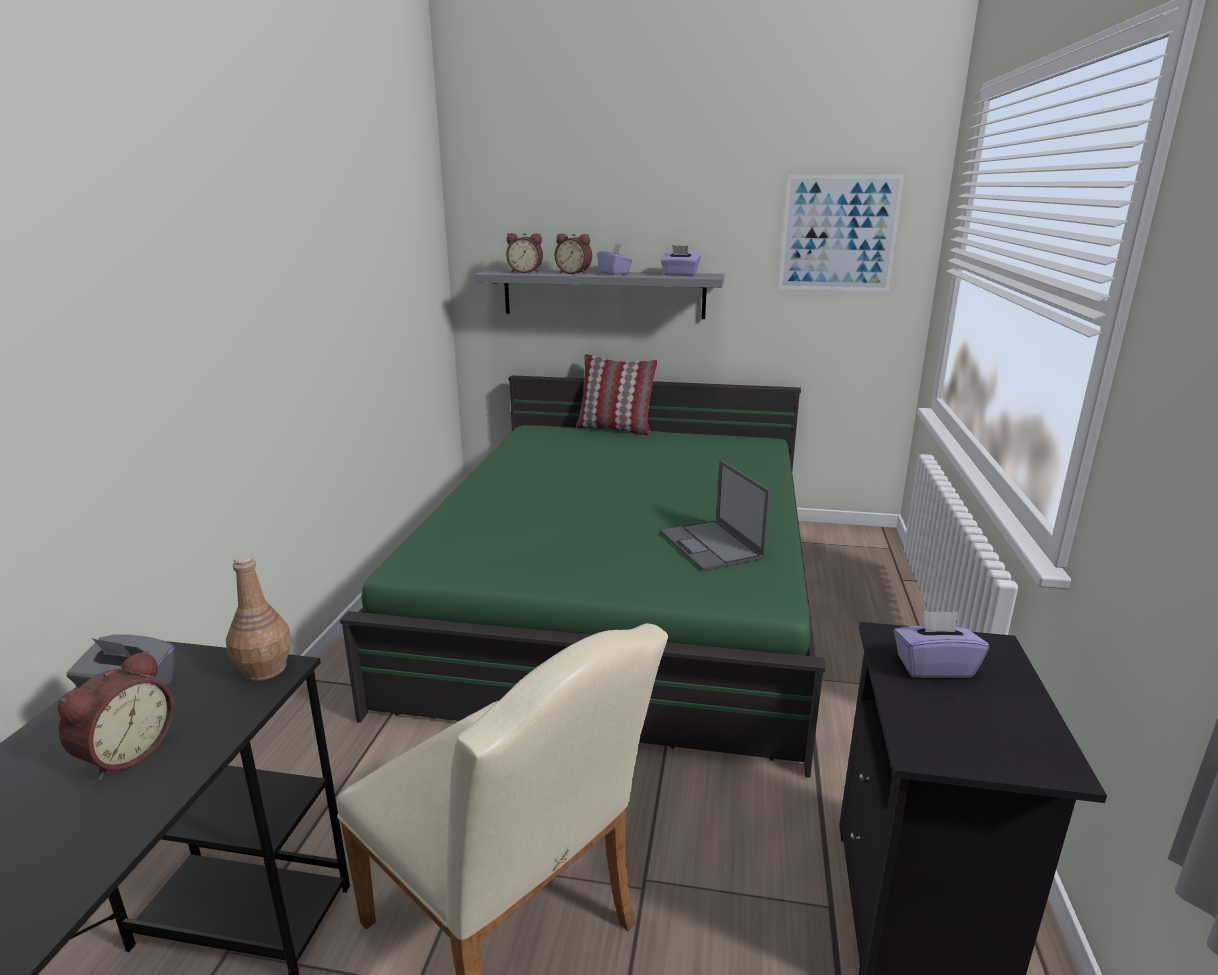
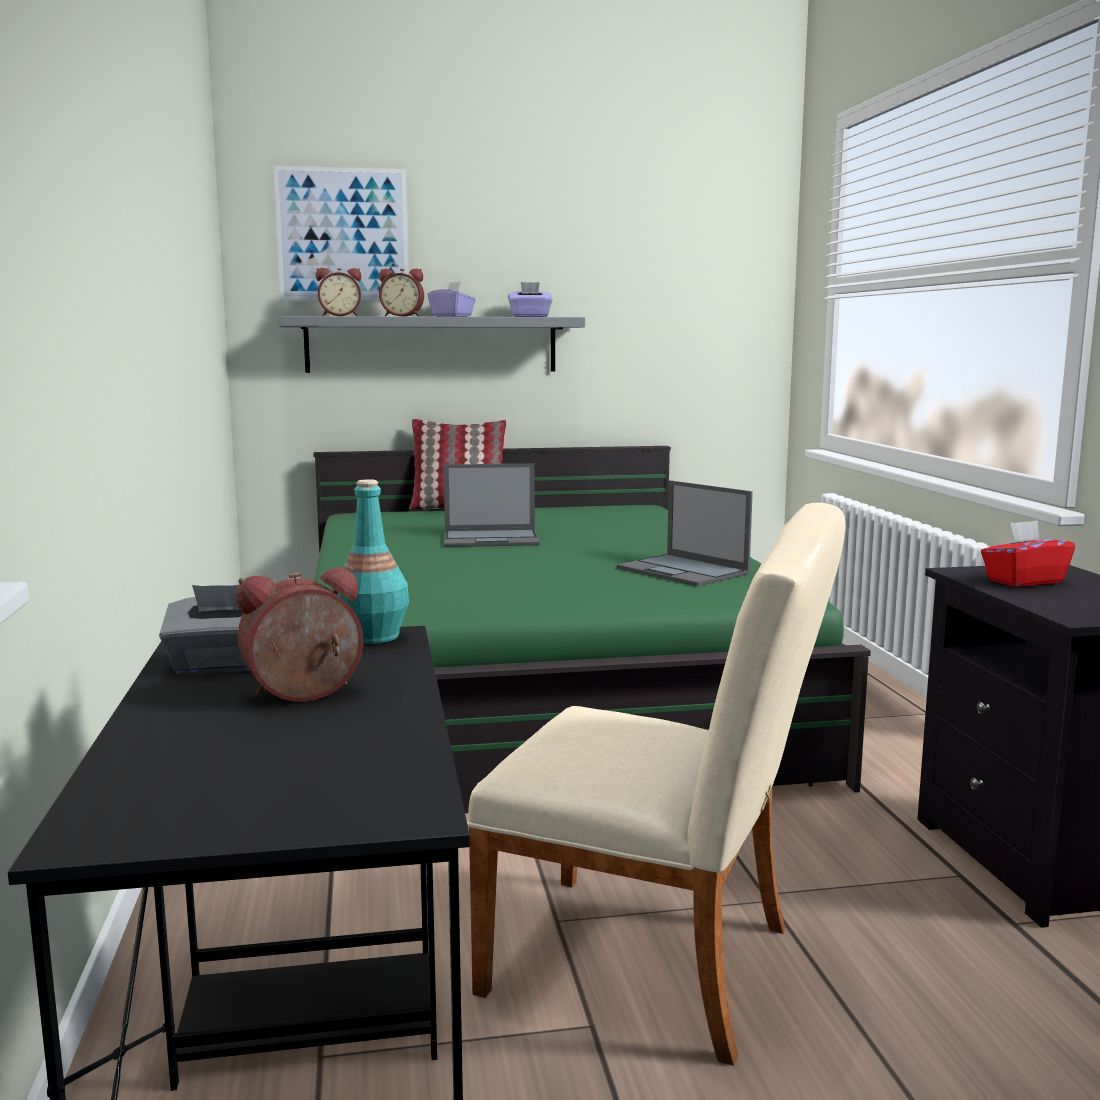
camera: 20 degrees left, 10 degrees down
(125, 753) = (305, 695): alarm clock -> alarm clock turned 120 degrees counterclockwise
(264, 669) = (373, 637): brown bottle -> turquoise bottle
(599, 477) = (492, 539): none -> laptop
(838, 233) = (694, 272): picture -> picture (343, 235)
(934, 667) = (1023, 581): purple tissue box -> red tissue box

